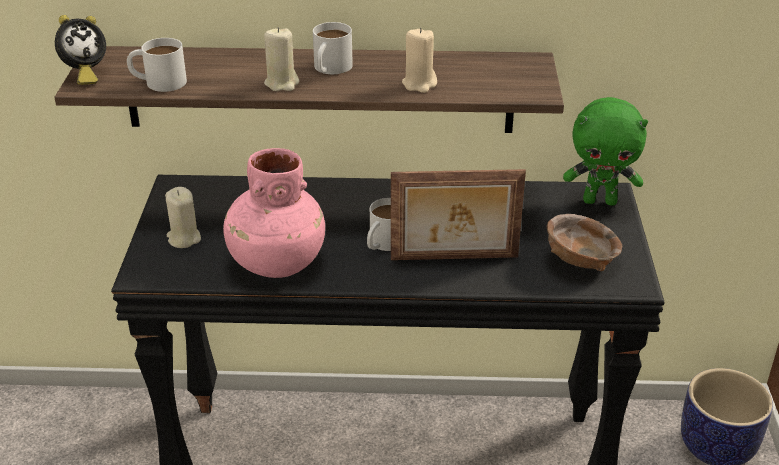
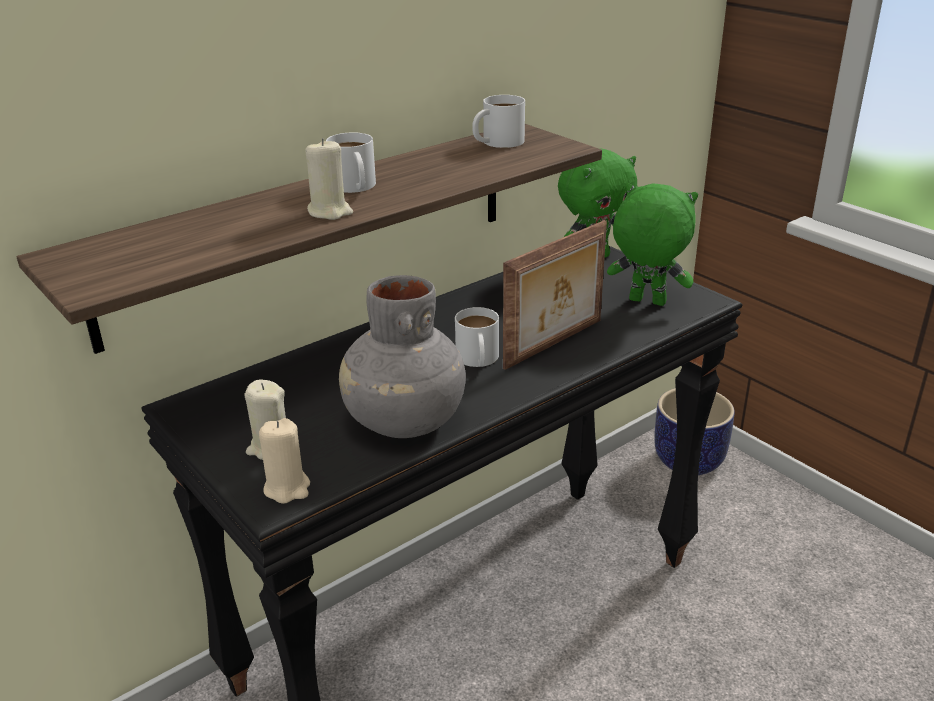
camera: 40 degrees left, 5 degrees down
(84, 74) = (71, 279): alarm clock -> none
(158, 82) = (185, 254): white mug -> white mug (497, 143)
(276, 263) = (404, 422): pink vase -> grey vase
(419, 84) = (461, 172): beige candle -> beige candle (287, 488)
(579, 260) = (646, 302): brown bowl -> green plush toy

